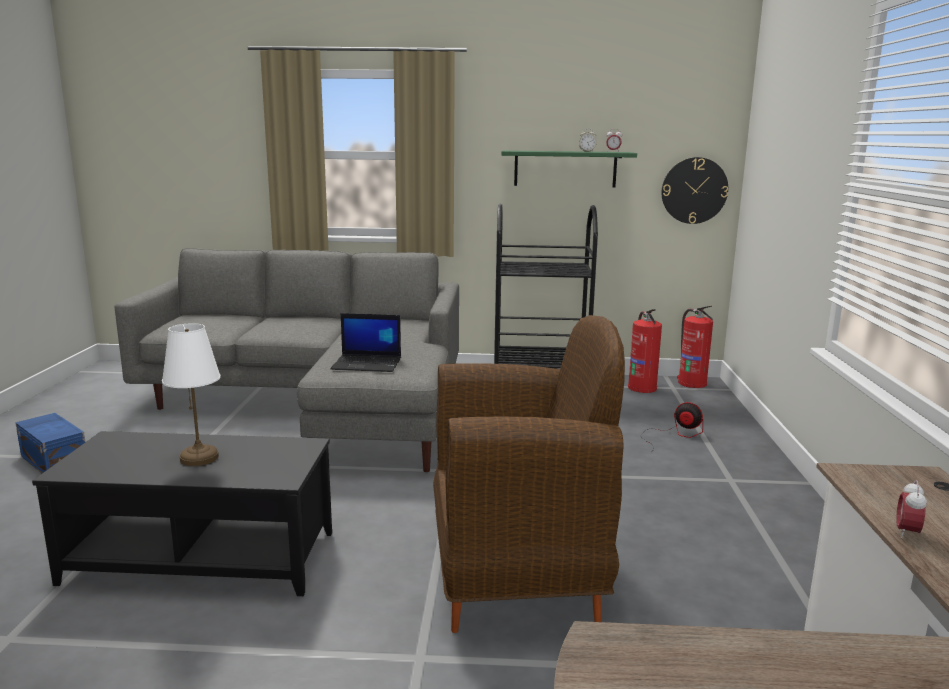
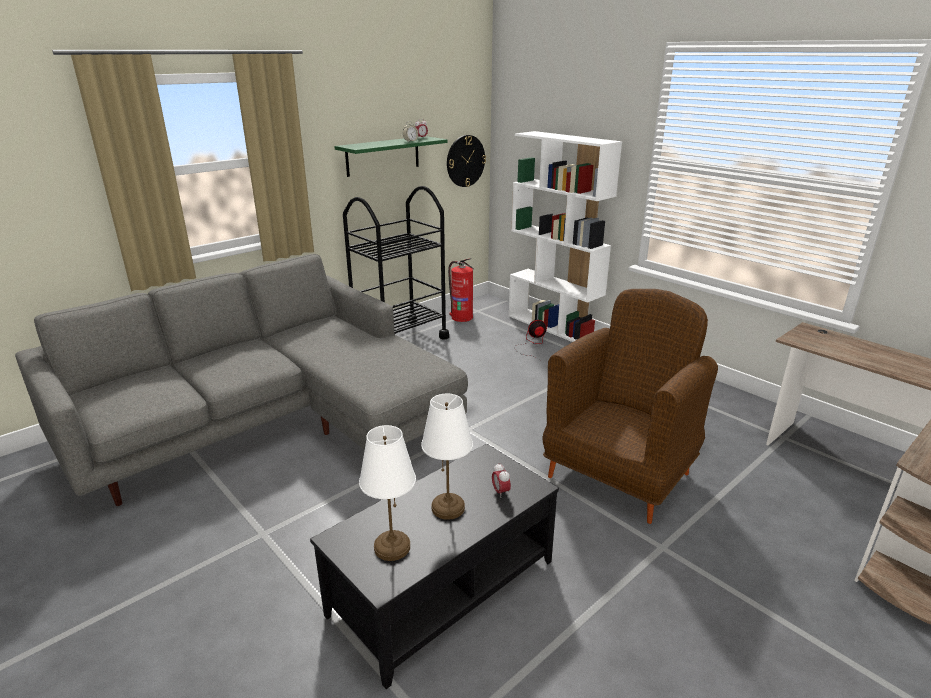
camera: 45 degrees left, 10 degrees up
(55, 460) = (120, 612): blue storage box -> none
(117, 458) = (391, 548): none -> white table lamp
(368, 364) = (394, 373): laptop -> none
(691, 383) = (481, 303): fire extinguisher -> none
(740, 429) = (553, 326): none -> white bookcase
(906, 533) = (860, 360): alarm clock -> alarm clock (500, 492)

